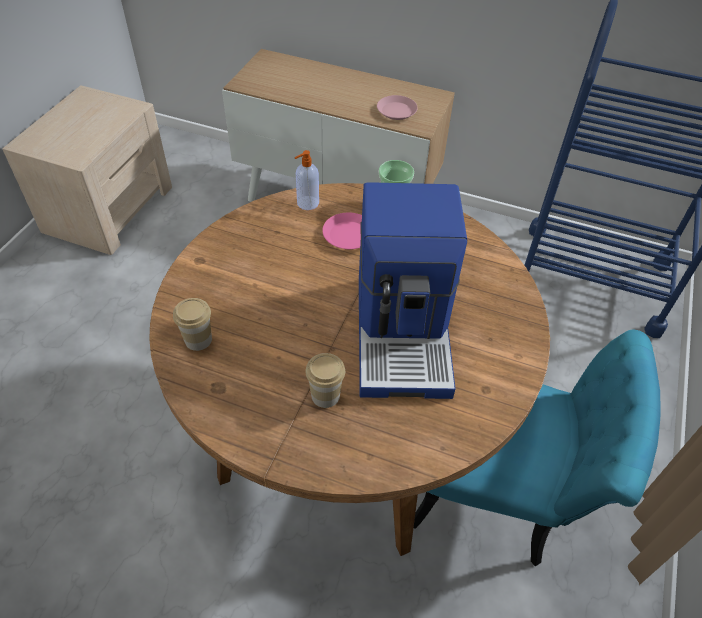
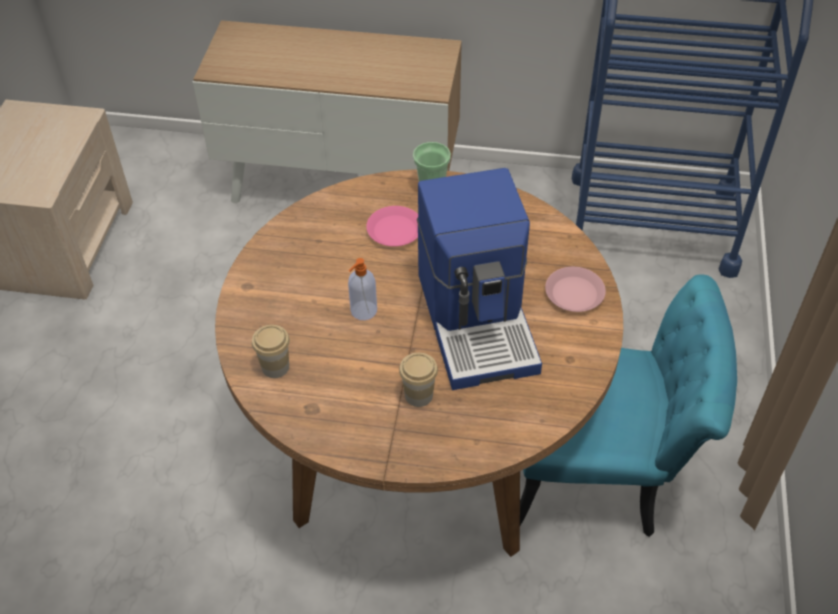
camera: 10 degrees left, 0 degrees up
(307, 203) = (340, 204): soap dispenser -> soap dispenser (363, 311)
(396, 111) = (402, 75): pink plate -> pink plate (574, 294)

